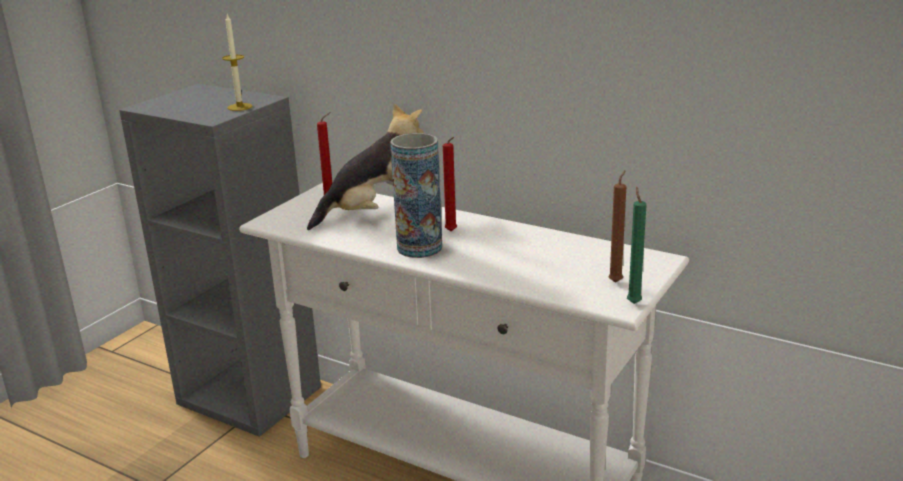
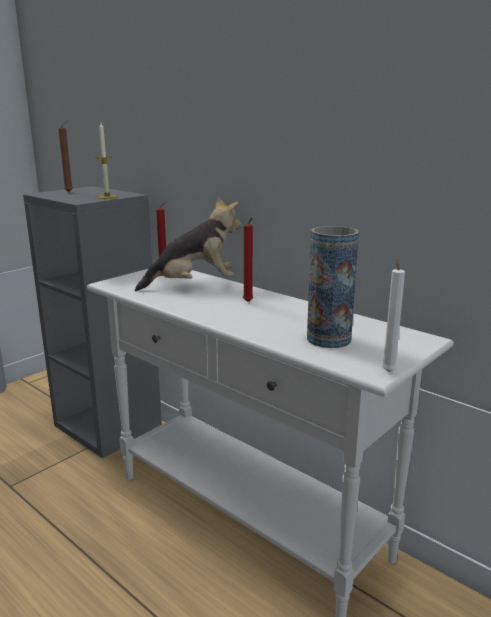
camera: 10 degrees right, 5 degrees down
(419, 248) = (215, 311): vase -> vase (328, 339)
(616, 281) = (377, 352): brown candle -> brown candle (70, 192)
(633, 302) = (388, 371): green candle -> white candle

